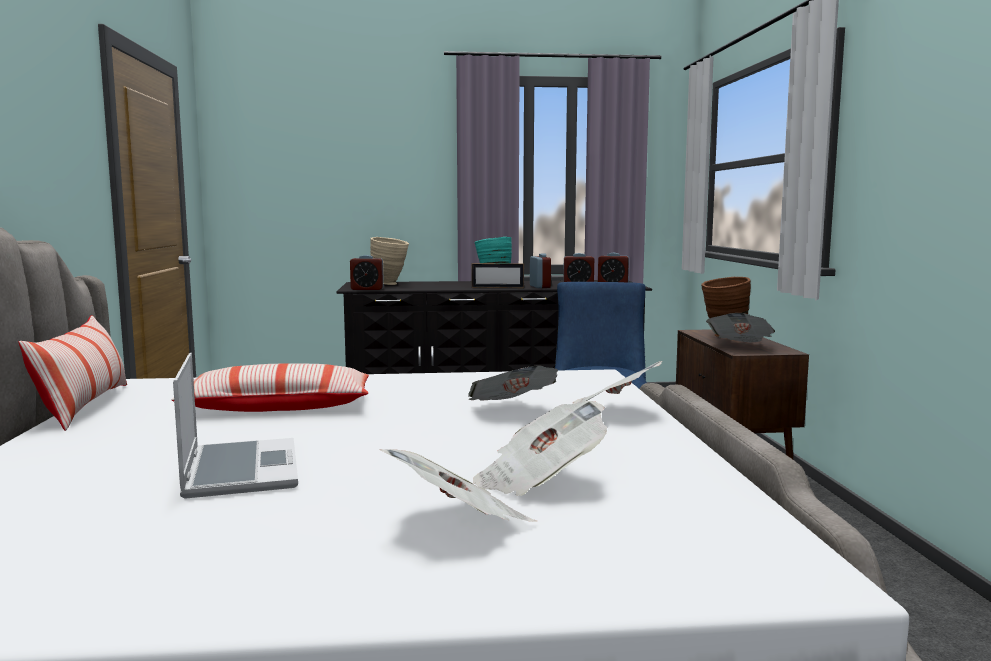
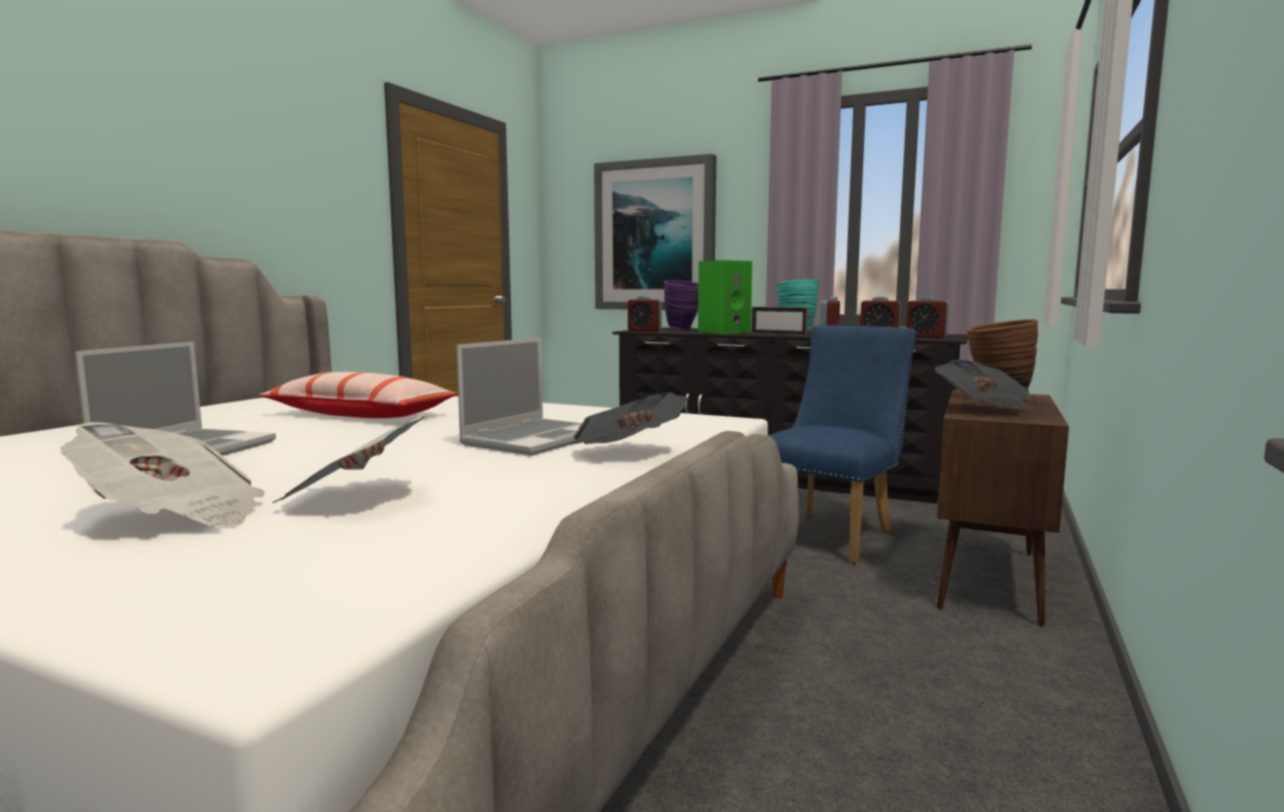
camera: 30 degrees right, 0 degrees up
(84, 406) = (250, 400): pillow -> none
(338, 191) = (655, 236): none -> picture
(390, 284) = (683, 329): beige vase -> purple vase
(441, 286) = (724, 332): none -> green speaker
(512, 410) = (535, 439): newspaper -> laptop

